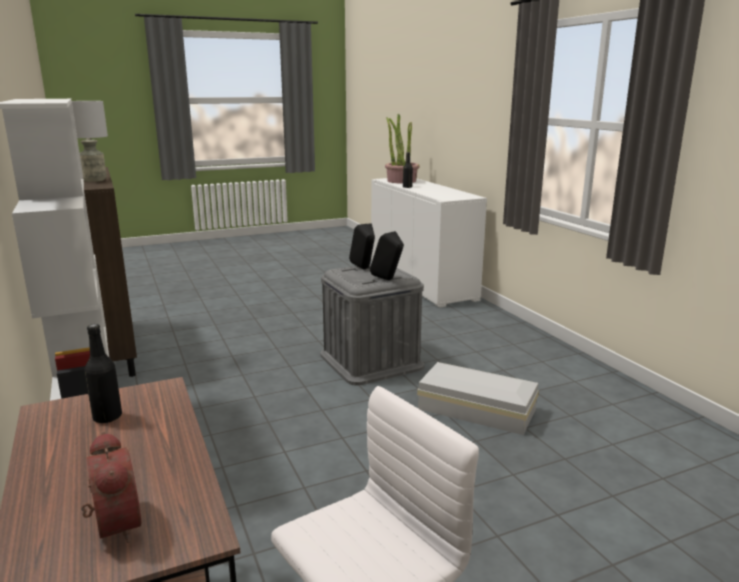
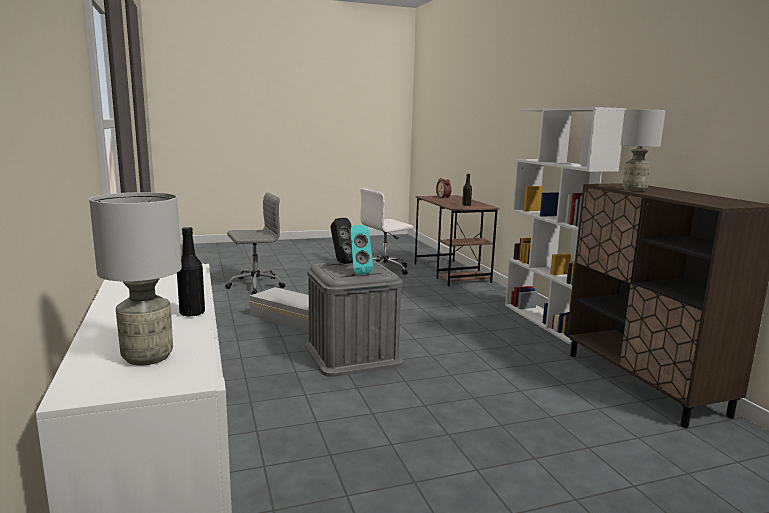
camera: 175 degrees left, 5 degrees down
(364, 269) = (358, 272): black speaker -> turquoise speaker
(401, 181) = (149, 357): potted plant -> grey table lamp
(636, 504) = (254, 285): none -> grey office chair

